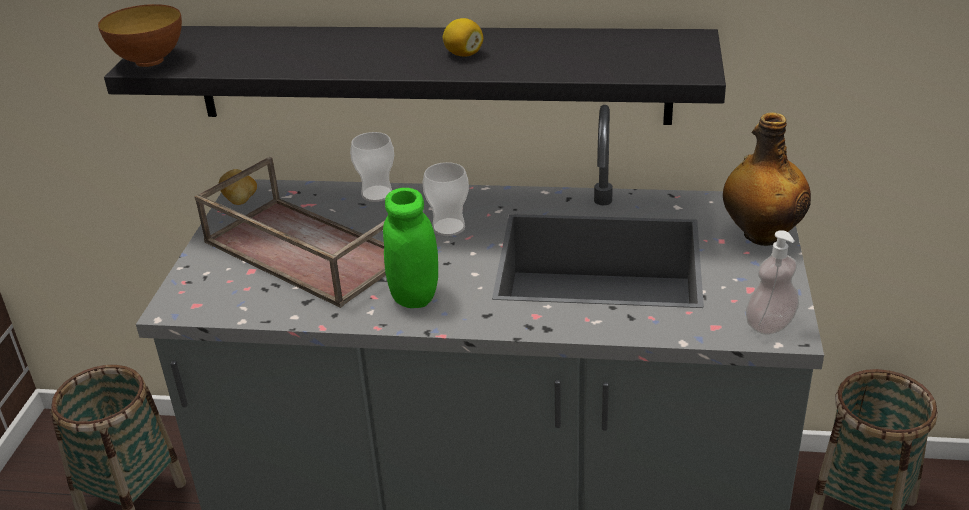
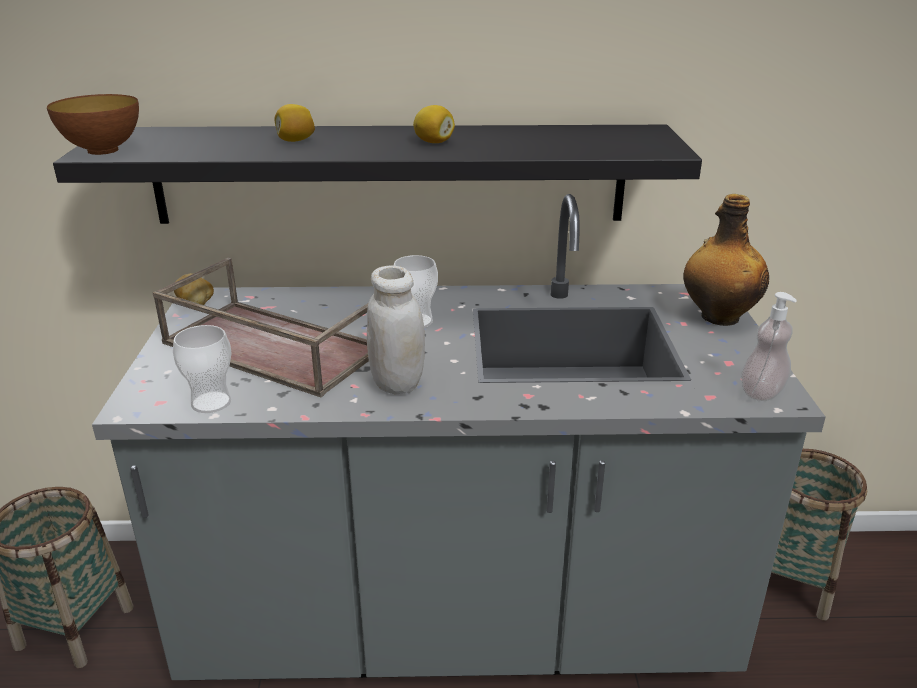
camera: 10 degrees left, 5 degrees down
(329, 50) = (295, 141): none -> lemon
(377, 194) = (336, 296): cup -> cup (211, 402)
(414, 296) = (397, 383): green jar -> white jar

